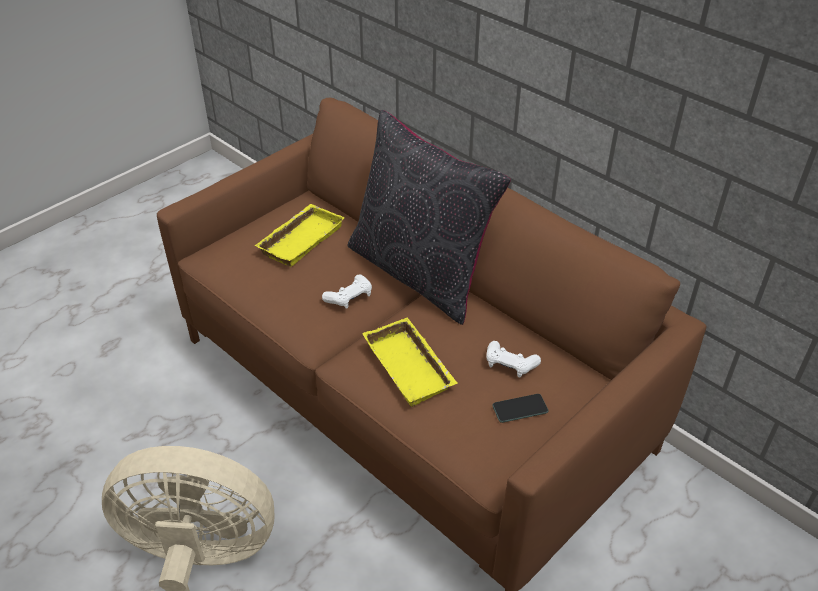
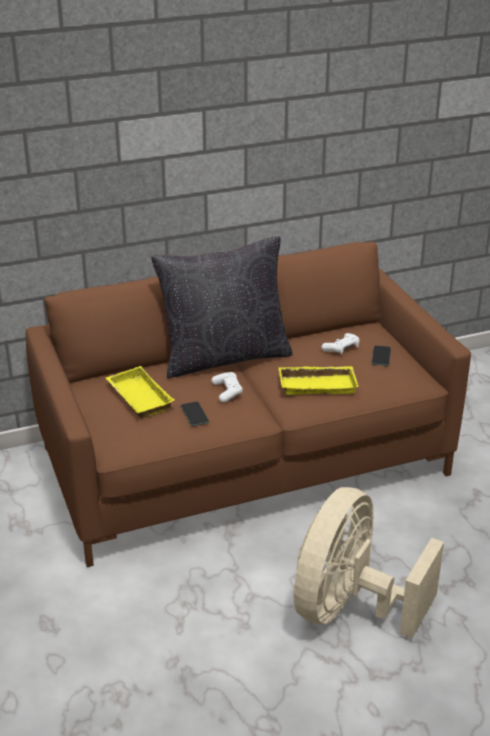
camera: 65 degrees left, 10 degrees down
(291, 288) = (194, 414): none -> phone

